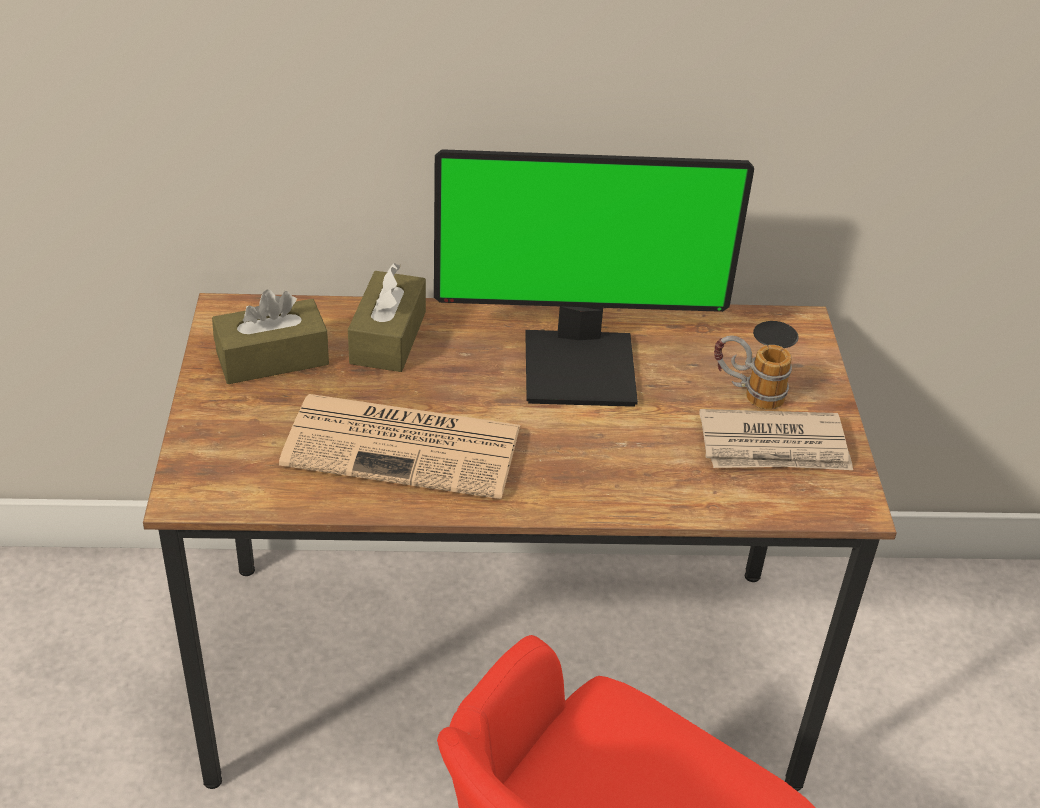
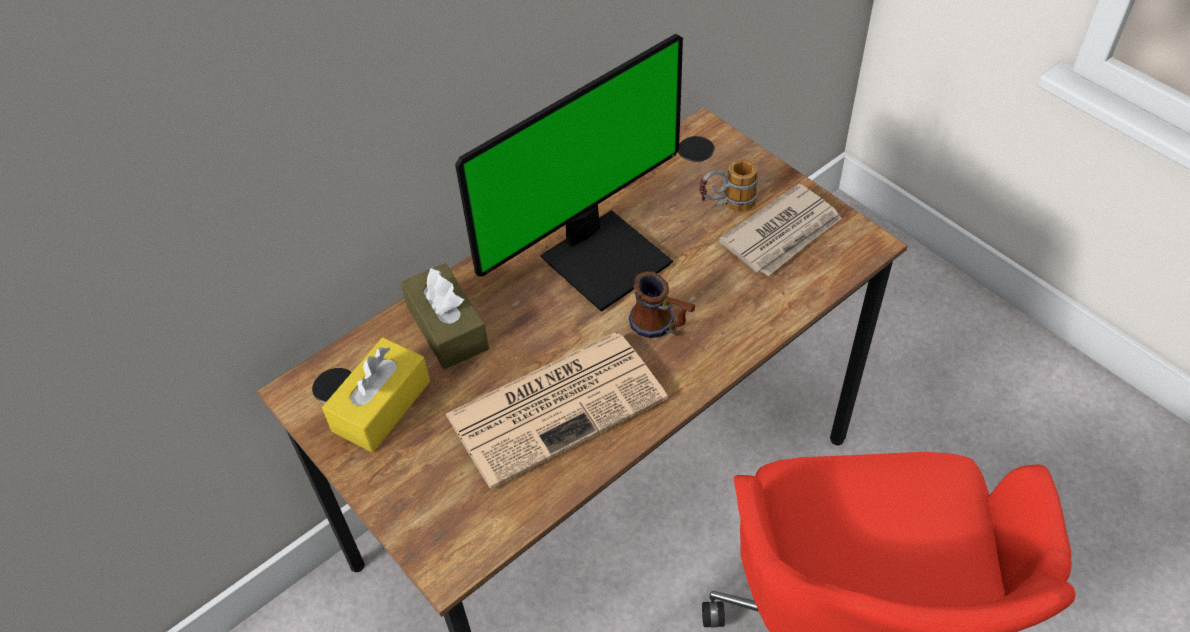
camera: 35 degrees left, 10 degrees up
(272, 358) = (381, 406): brown tissue box -> yellow tissue box
(566, 447) = (661, 327): none -> mug

